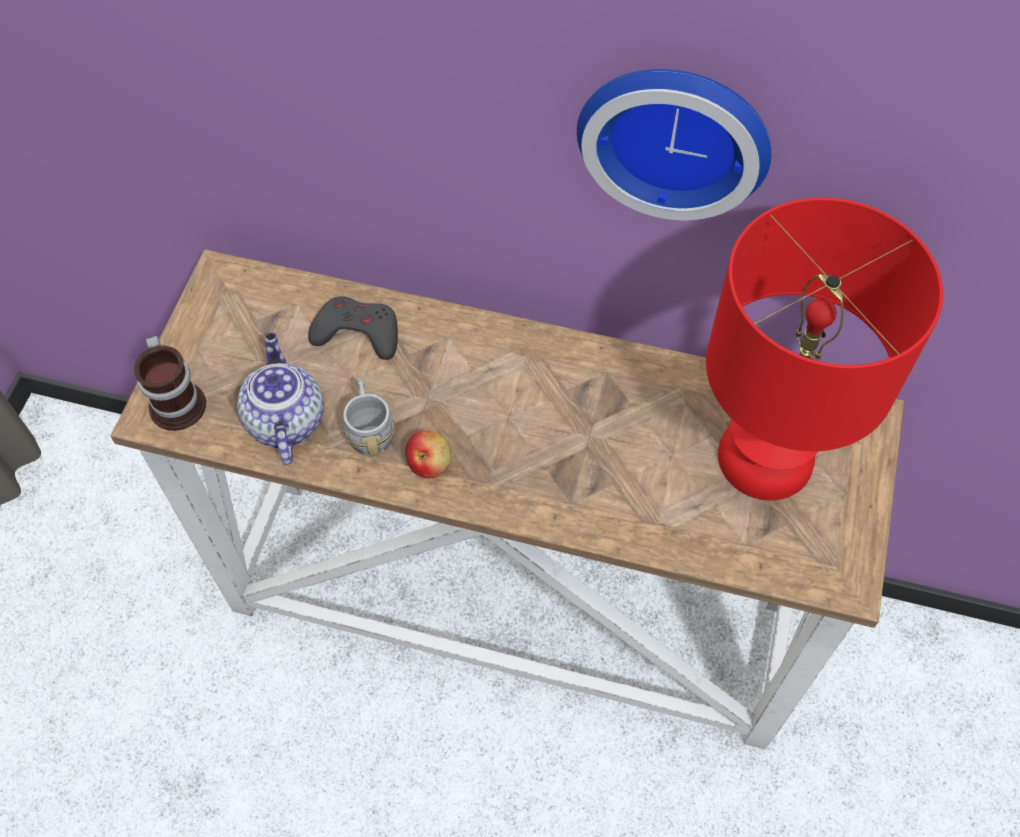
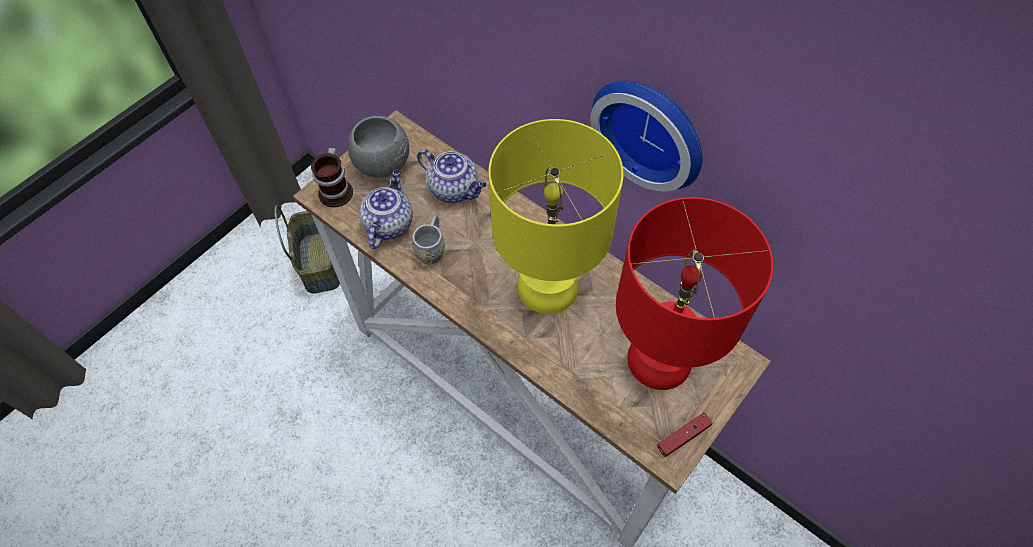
camera: 25 degrees right, 0 degrees up
(118, 536) = (319, 262): none -> basket
(227, 335) = (382, 163): none -> grey bowl
(357, 332) = (455, 189): grey game controller -> teapot
(429, 463) = (456, 280): apple -> none
(565, 418) = (549, 286): none -> yellow table lamp
(849, 547) = (683, 437): none -> red game controller

